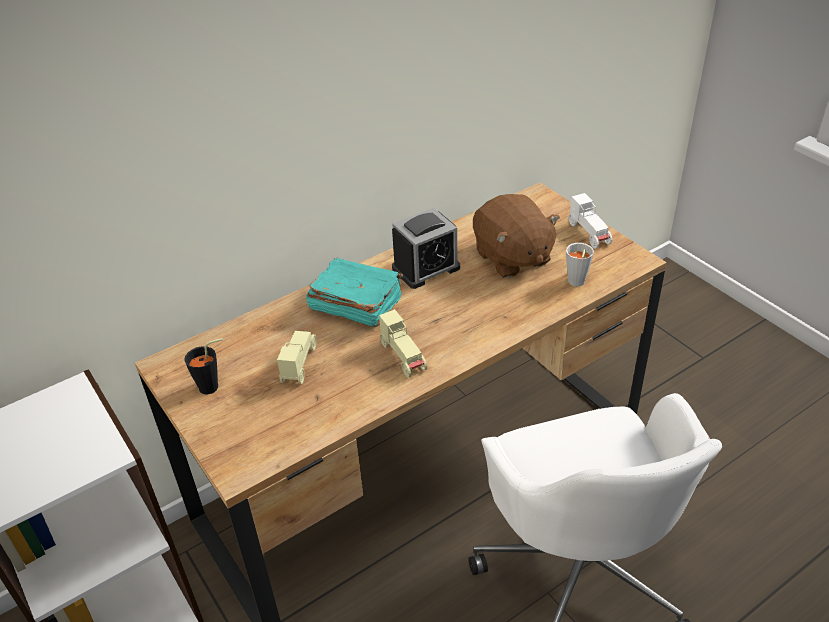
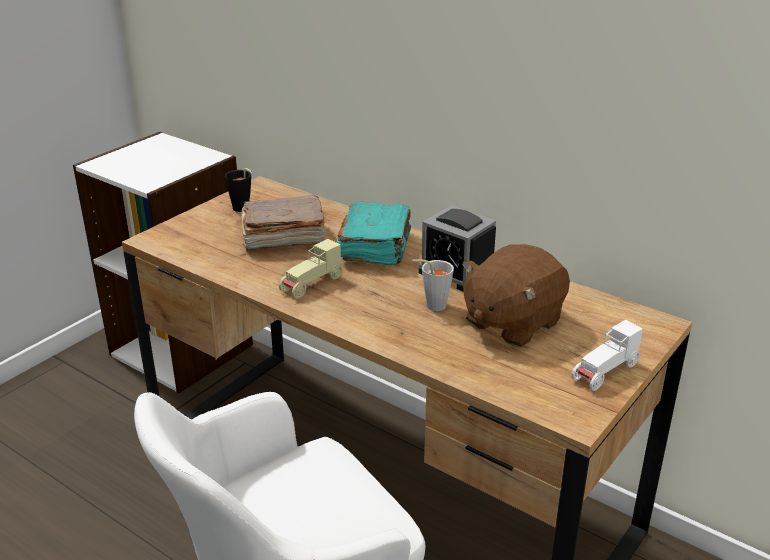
camera: 70 degrees right, 10 degrees down
(298, 364) = (282, 238): beige toy car -> brown book
(576, 283) = (491, 373): grey cup -> grey cup (431, 306)

